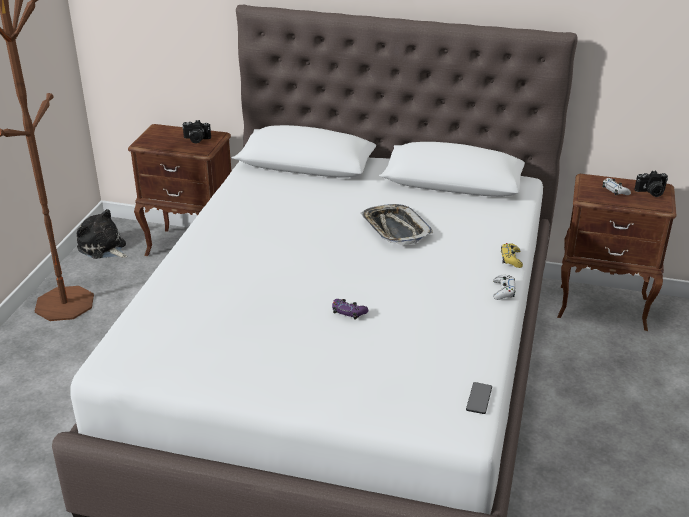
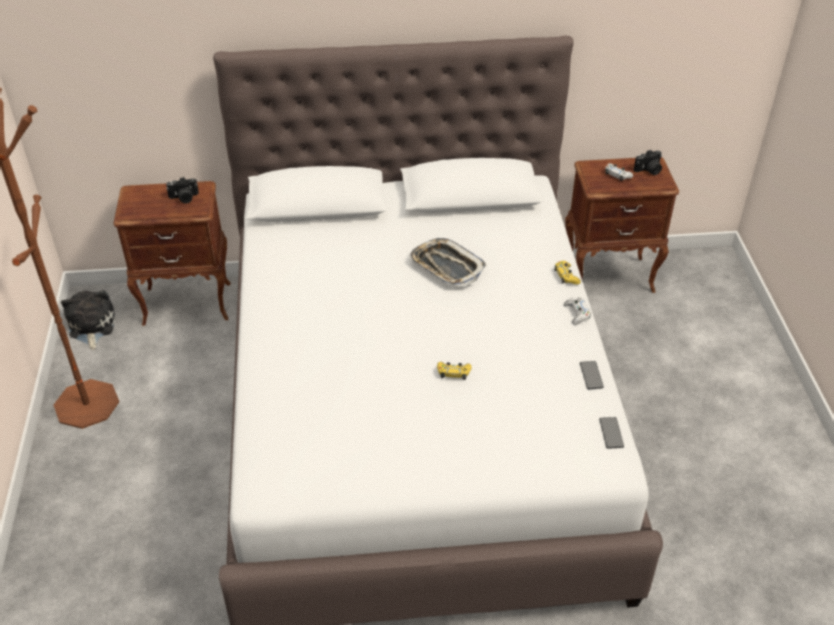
camera: 20 degrees left, 10 degrees up
(103, 248) = (91, 326): plush toy -> plush toy turned 60 degrees clockwise
(349, 312) = (453, 372): purple game controller -> yellow game controller
(487, 345) = (591, 375): none -> phone

